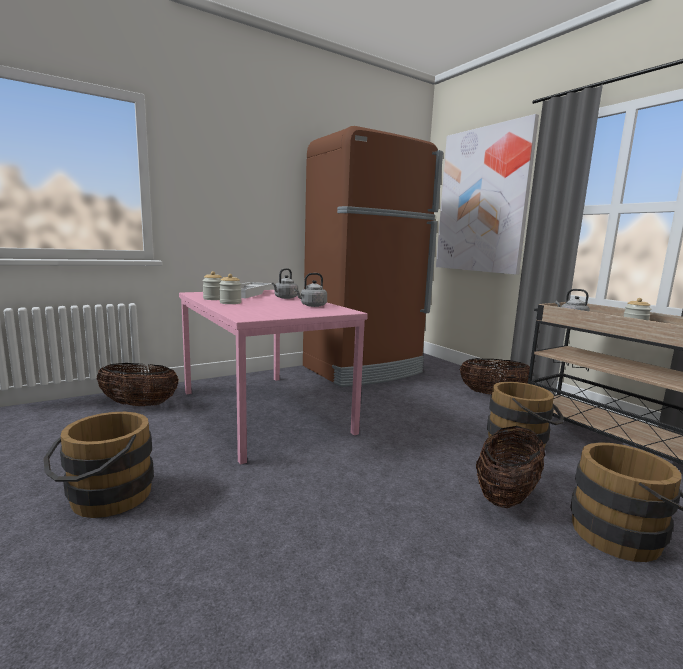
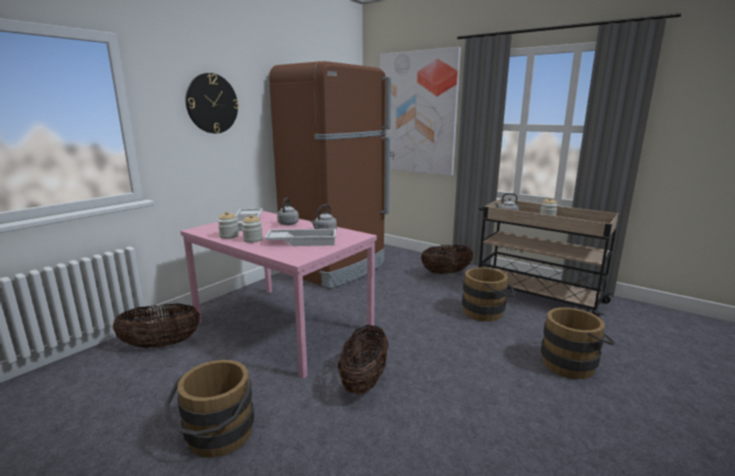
camera: 20 degrees left, 5 degrees up
(239, 173) = (212, 103): none -> wall clock
(277, 308) = (302, 241): none -> white tray
(506, 495) = (498, 354): basket -> basket (364, 381)

